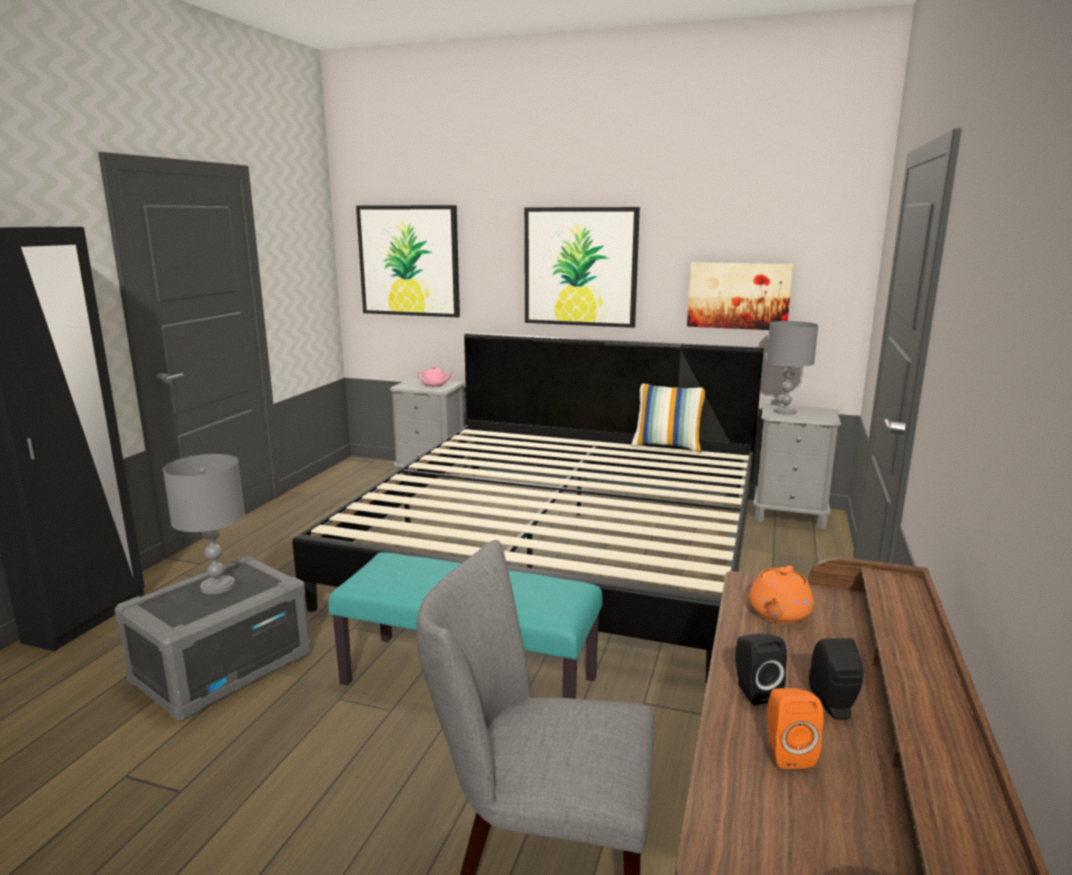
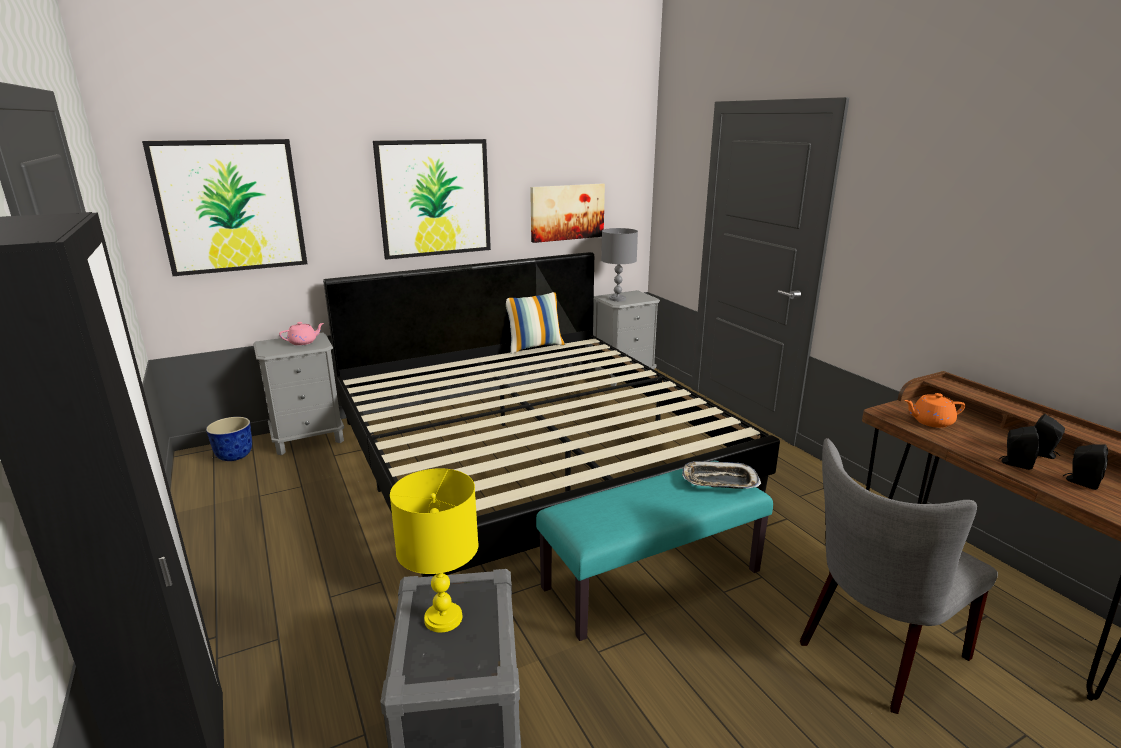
camera: 45 degrees left, 5 degrees up
(218, 586) = (444, 618): grey table lamp -> yellow table lamp
(374, 470) = (234, 456): none -> planter
(544, 596) = (719, 481): none -> tray
(778, 613) = (930, 422): orange teapot -> orange teapot turned 105 degrees clockwise
(786, 752) = (1080, 482): orange speaker -> black speaker

